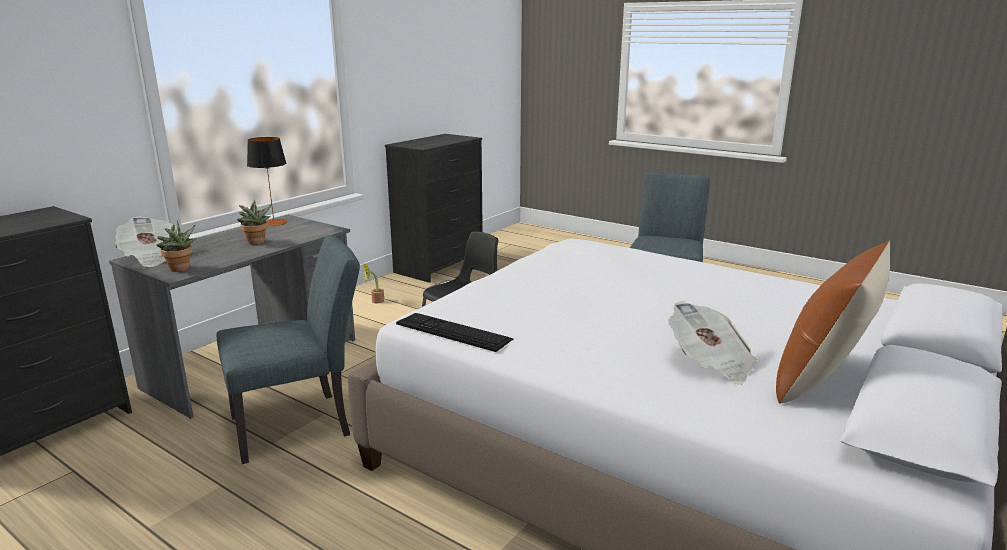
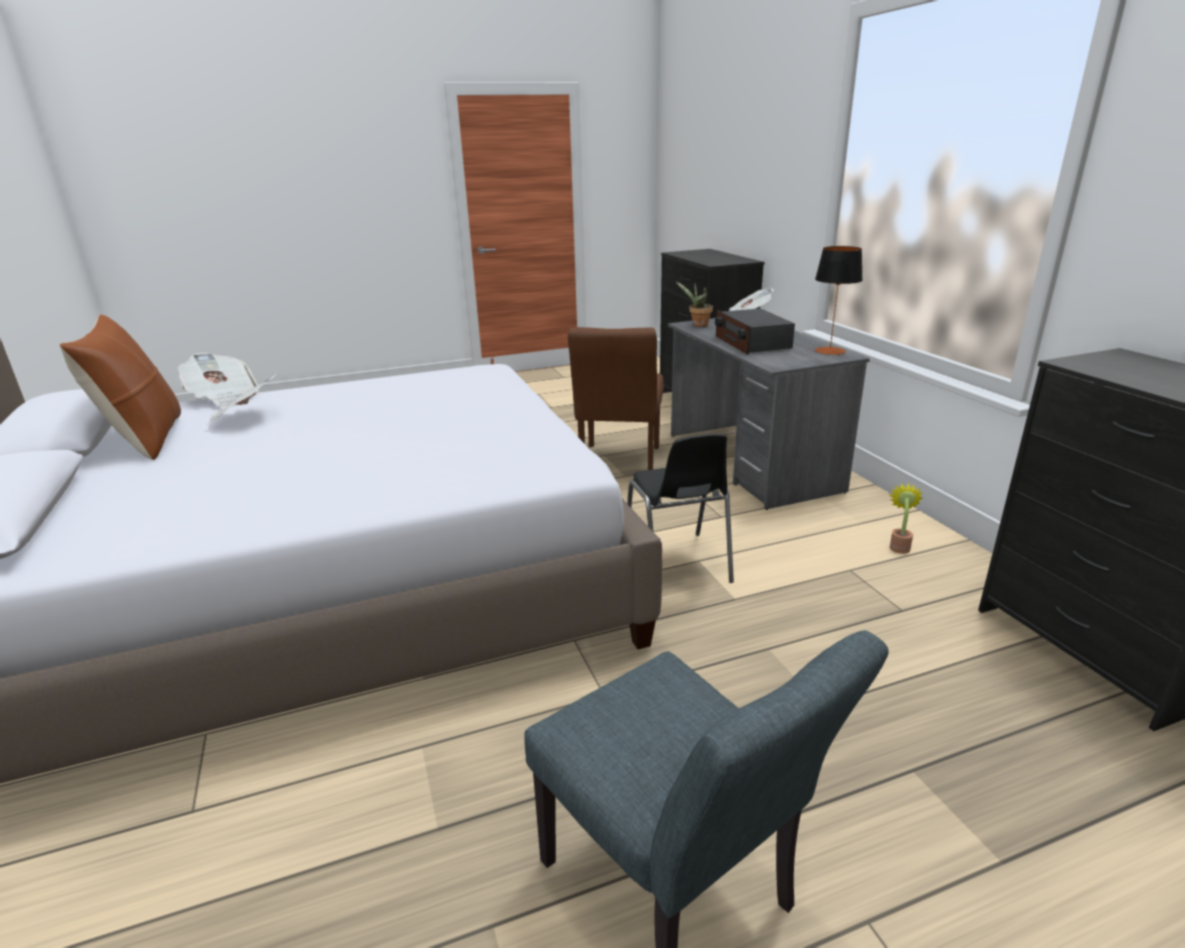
camera: 125 degrees right, 5 degrees up
(256, 243) = (751, 342): potted plant -> radio
(301, 424) = (618, 466): grey chair -> brown chair
(453, 331) = (449, 370): keyboard -> none
(709, 414) = (223, 398): none -> newspaper

